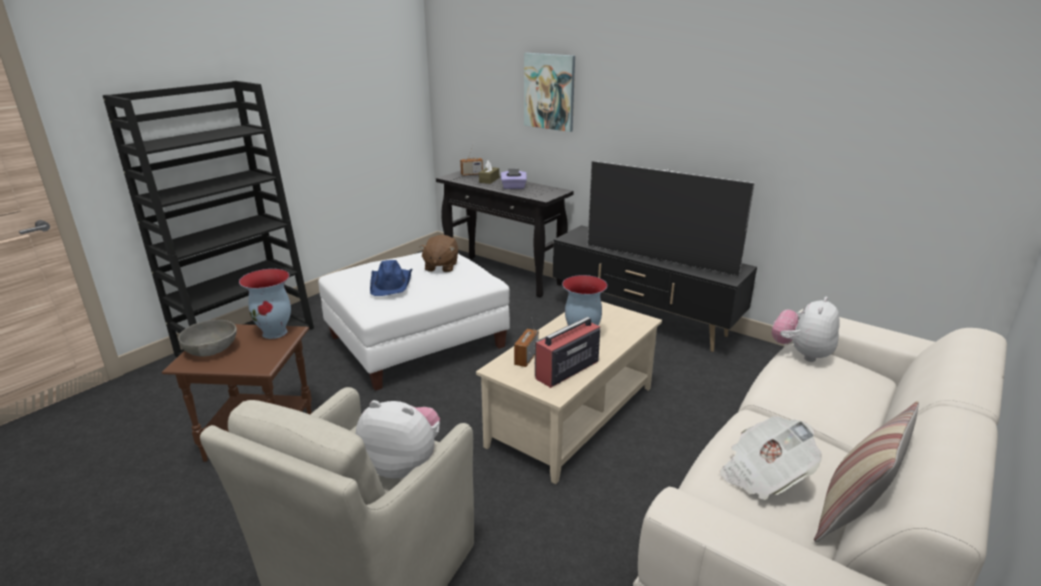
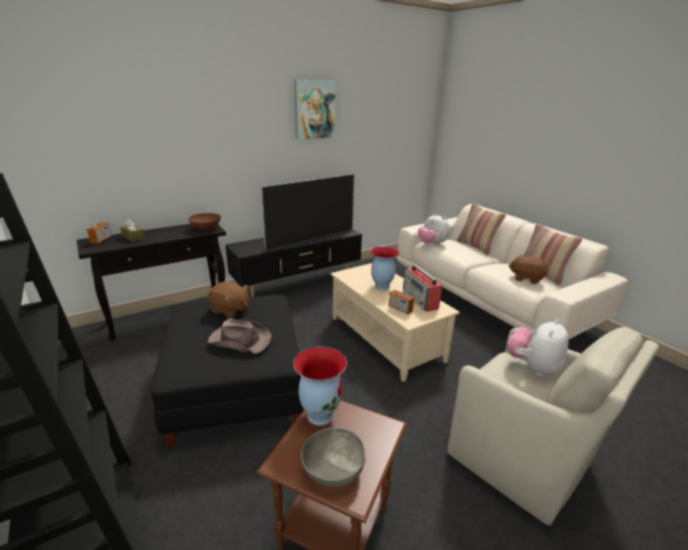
camera: 70 degrees left, 0 degrees up
(391, 283) = (239, 340): blue hat -> brown hat
(416, 341) = (235, 386): white ottoman -> black ottoman
(513, 187) = (171, 233): purple tissue box -> none
(543, 194) = (206, 229): none -> brown bowl
(549, 91) = (171, 143): picture -> picture (314, 109)
(764, 474) = (526, 278): newspaper -> brown plush toy
(889, 411) = (476, 247): none -> pillow

